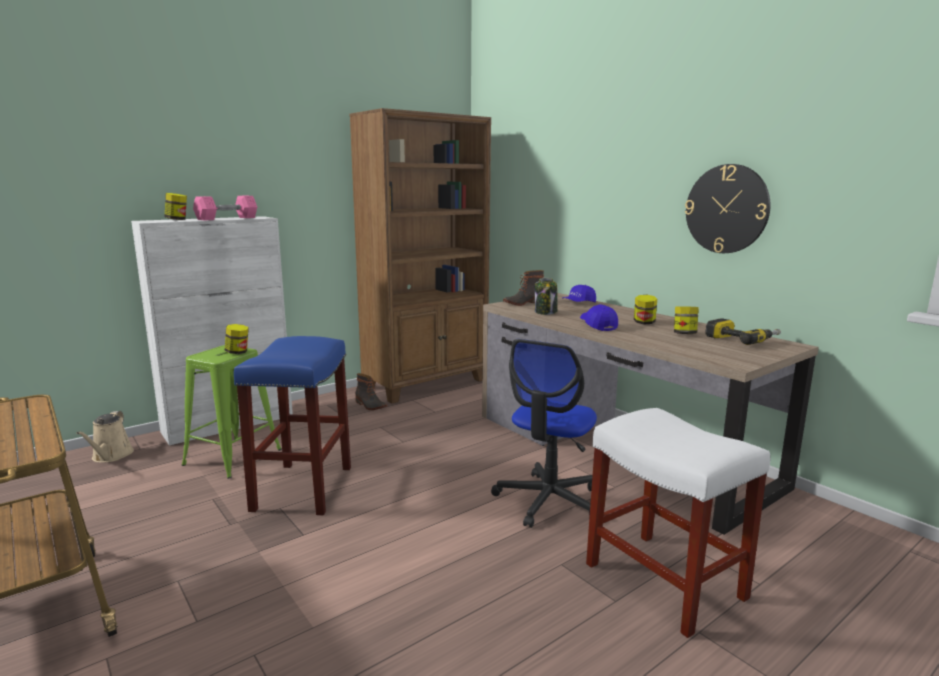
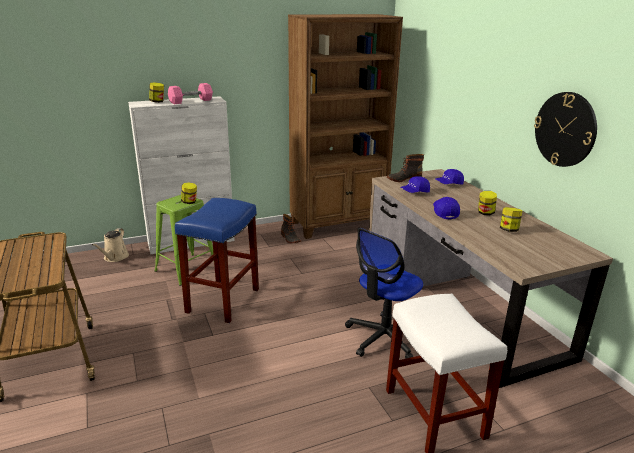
camera: 15 degrees right, 10 degrees up
(546, 312) = (414, 192): jar -> blue cap
(742, 339) = (553, 241): power drill -> none

